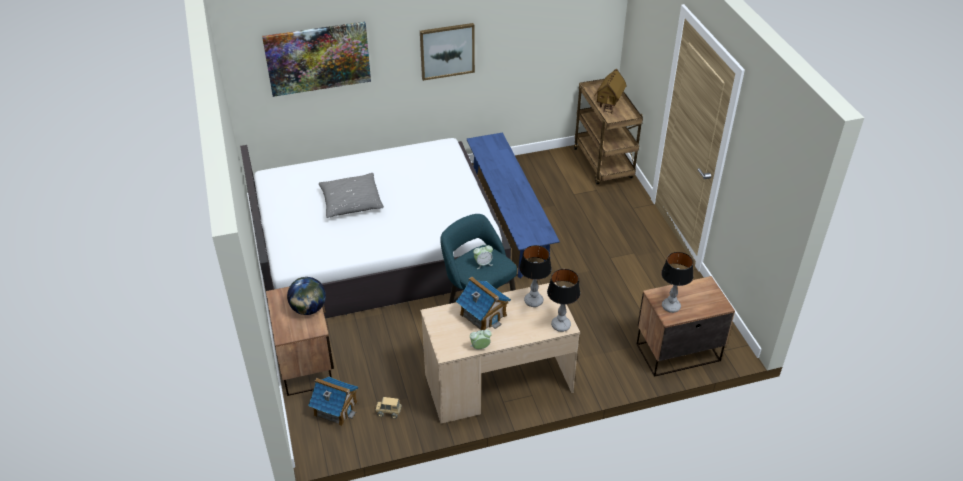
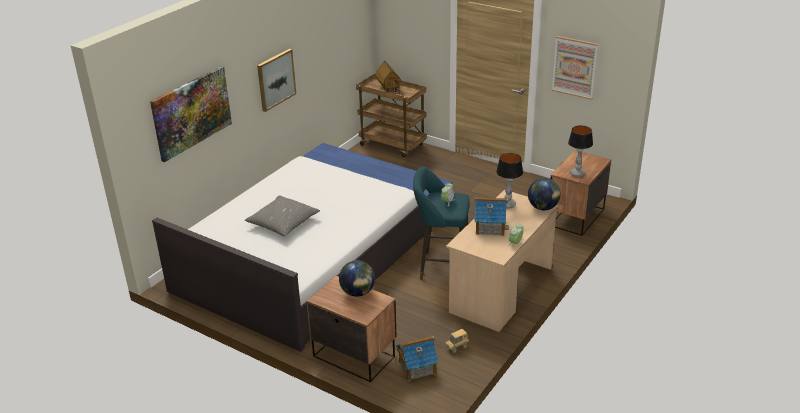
camera: 40 degrees left, 10 degrees down
(561, 325) = (543, 208): table lamp -> globe
(751, 179) = (574, 67): none -> picture

